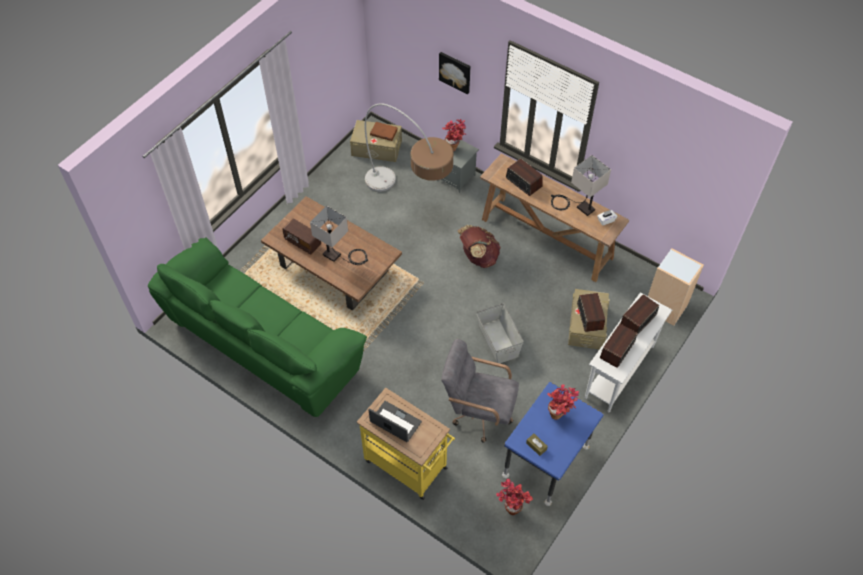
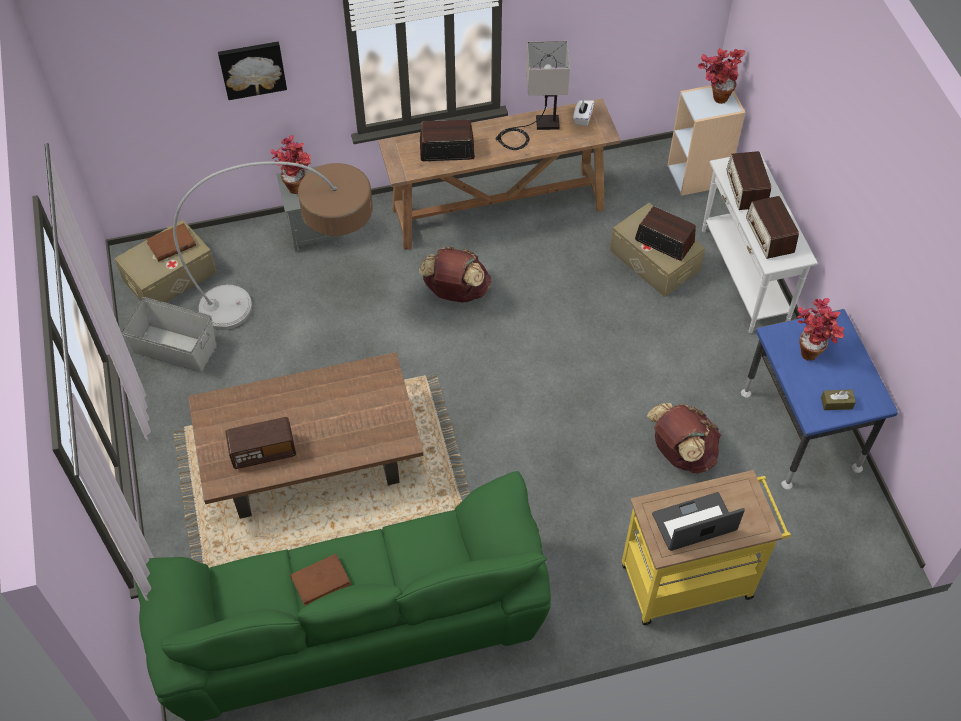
camera: 50 degrees left, 0 degrees up
(255, 307) = (321, 580): none -> brown book
(342, 256) = (336, 422): table lamp -> none
(478, 414) = (680, 453): grey office chair -> brown backpack
(498, 341) = (596, 360): grey storage box -> grey storage box (175, 349)
(511, 506) = (834, 509): potted plant -> potted plant (714, 97)

